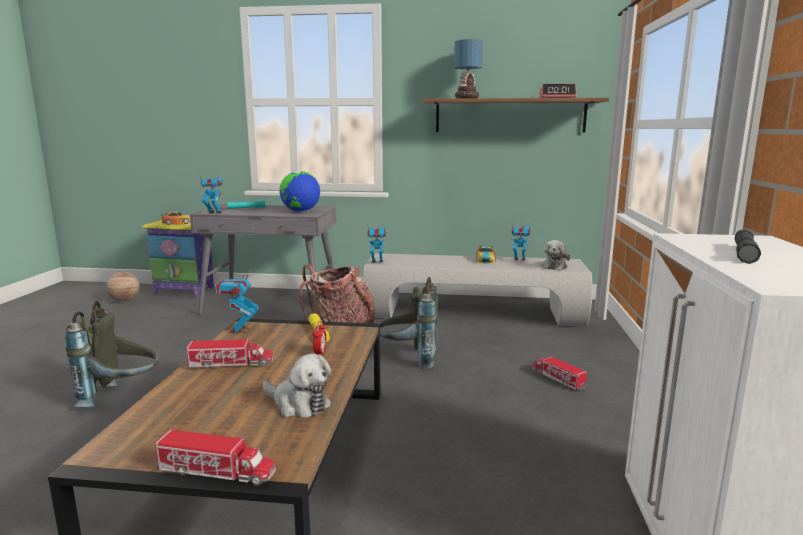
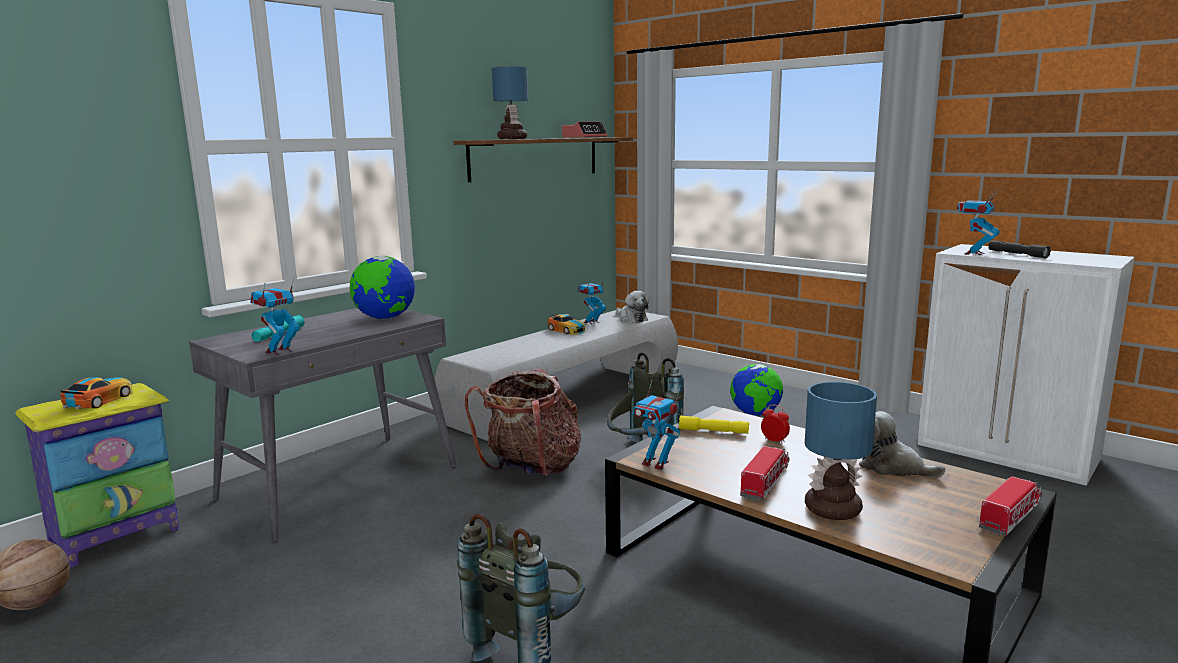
camera: 55 degrees left, 0 degrees up
(190, 393) = (834, 508): none -> table lamp
(298, 404) = (892, 467): plush toy -> plush toy turned 120 degrees counterclockwise
(377, 262) = (489, 364): toy robot -> toy robot (974, 253)
(557, 378) = (755, 414): toy truck -> globe

